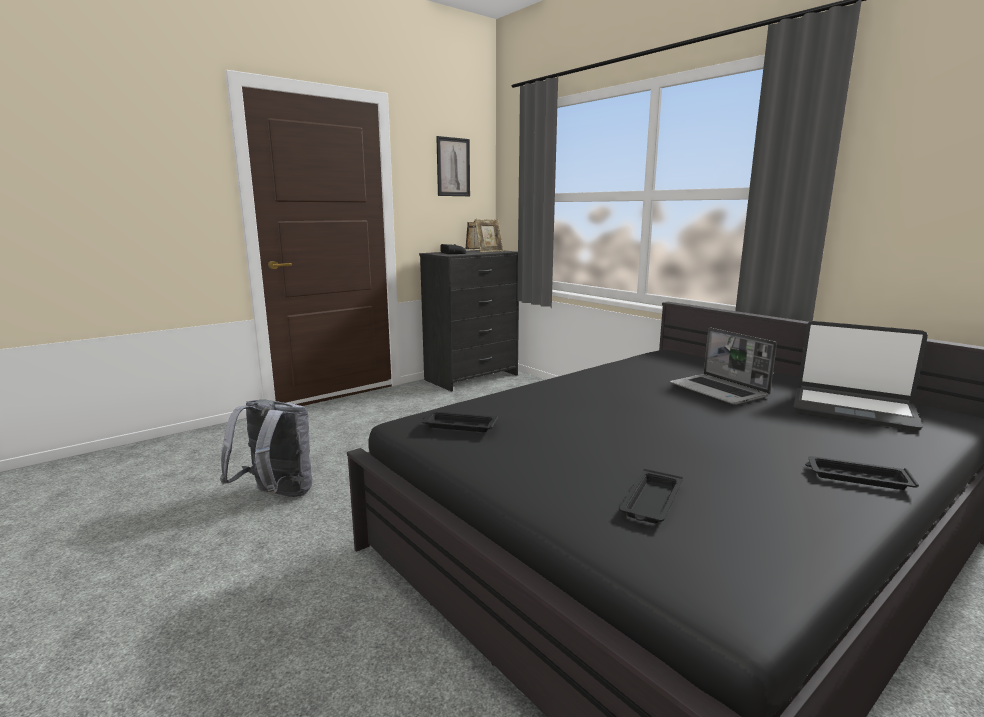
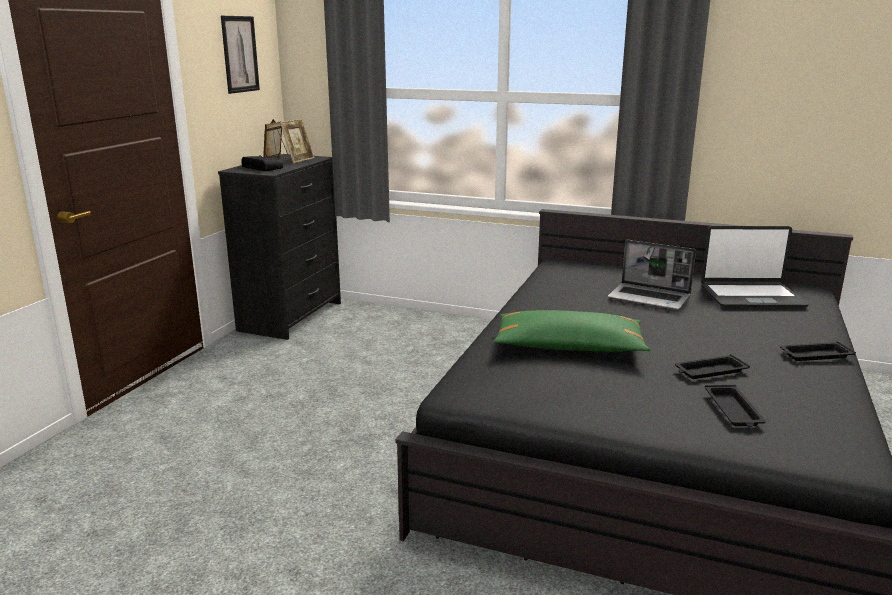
camera: 30 degrees left, 5 degrees up
(276, 496) = (238, 517): grey backpack -> none
(458, 426) = (510, 384): black tray -> black tray (709, 371)
(564, 411) = (569, 347): none -> green pillow

